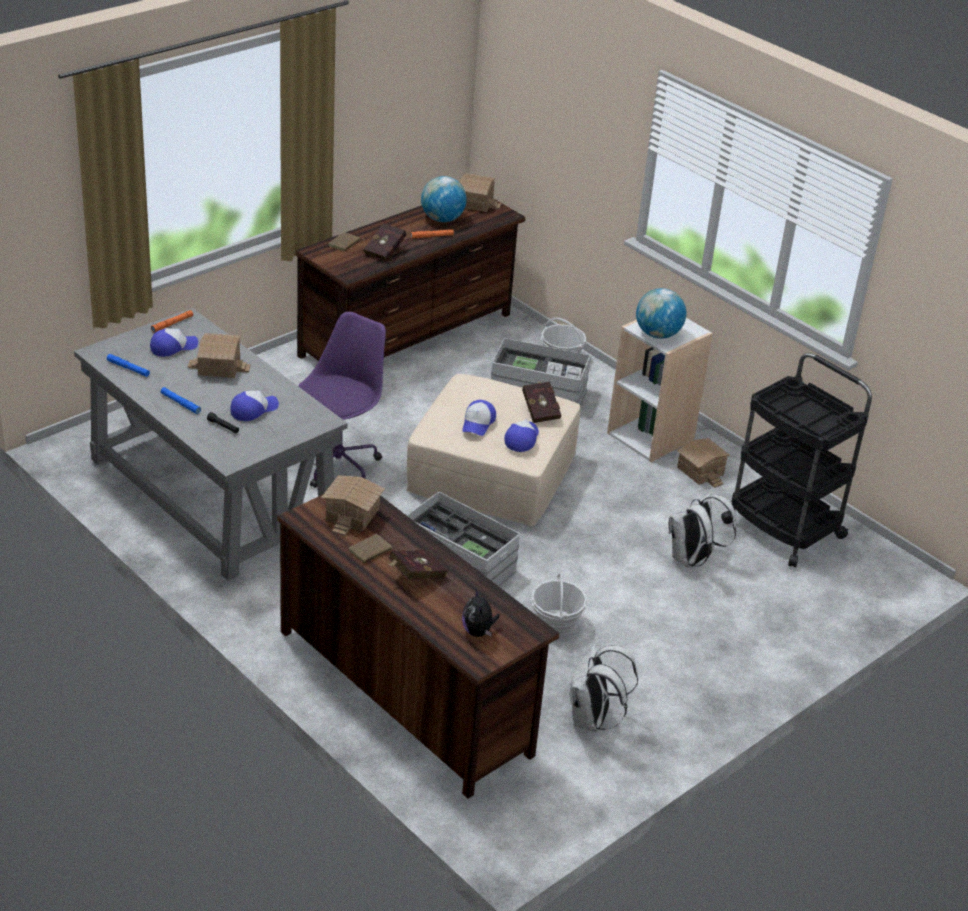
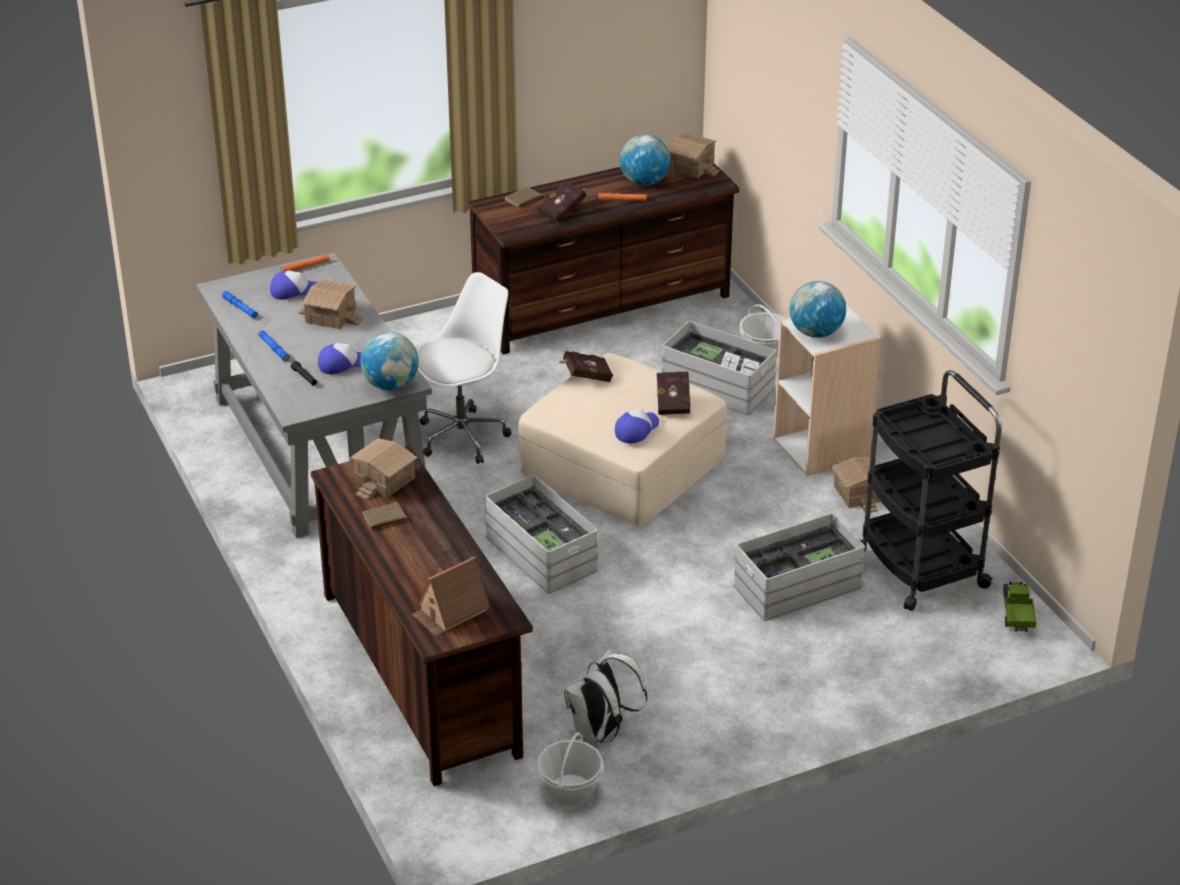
camera: 20 degrees right, 0 degrees up
(308, 424) = (391, 385): none -> globe
(339, 465) = (464, 436): purple office chair -> white office chair
(415, 576) = (415, 549): red book -> red book (585, 377)
(478, 423) = (597, 407): cap -> none
(478, 632) = (450, 612): plush toy -> toy house
(556, 622) = (613, 628): basket -> basket (570, 790)
(692, 560) = (798, 587): white backpack -> grey storage box
(878, 557) = (1016, 615): none -> toy truck

